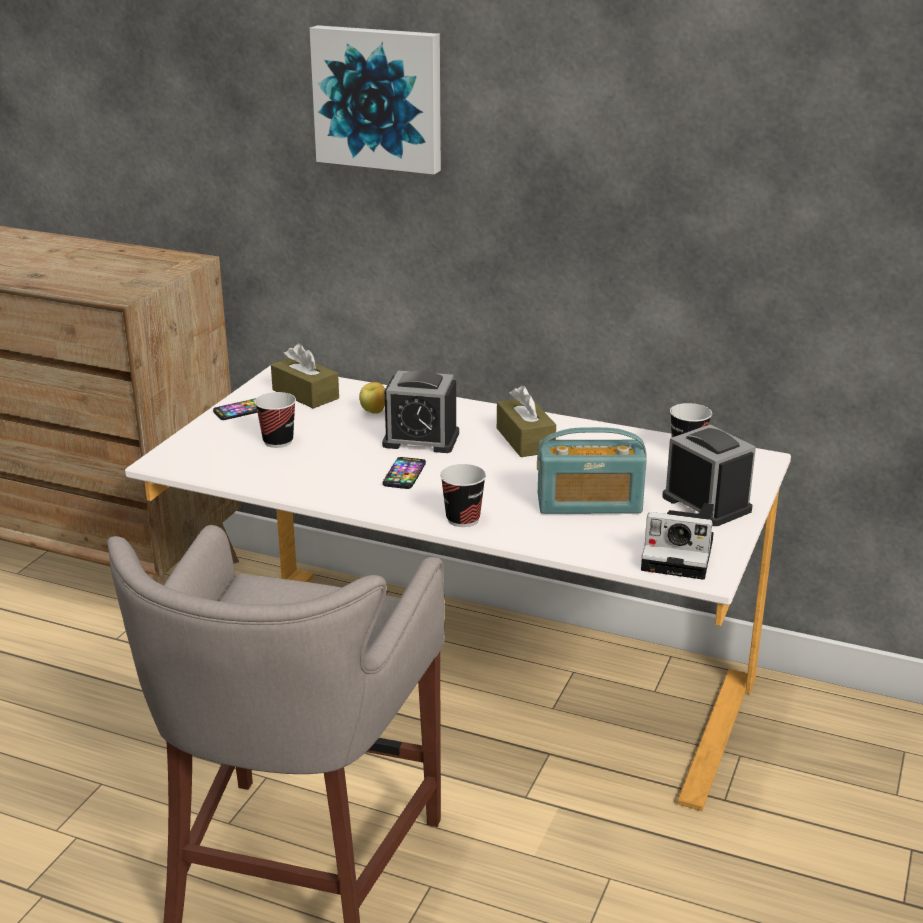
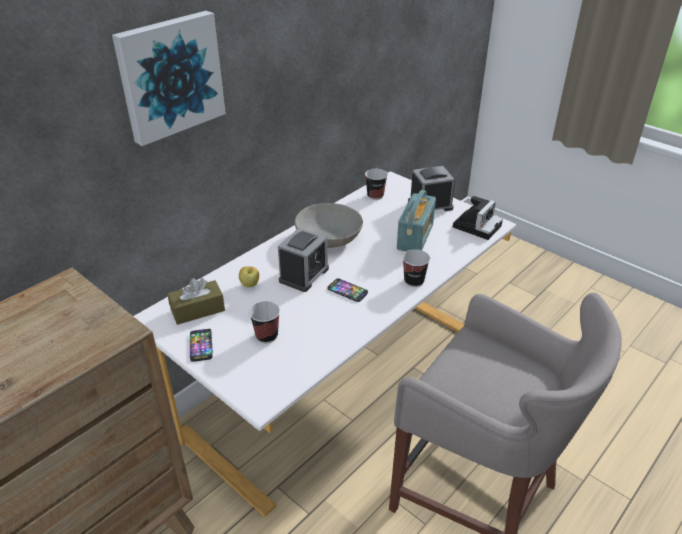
camera: 70 degrees left, 10 degrees up
(525, 440) = (329, 238): brown tissue box -> grey bowl

